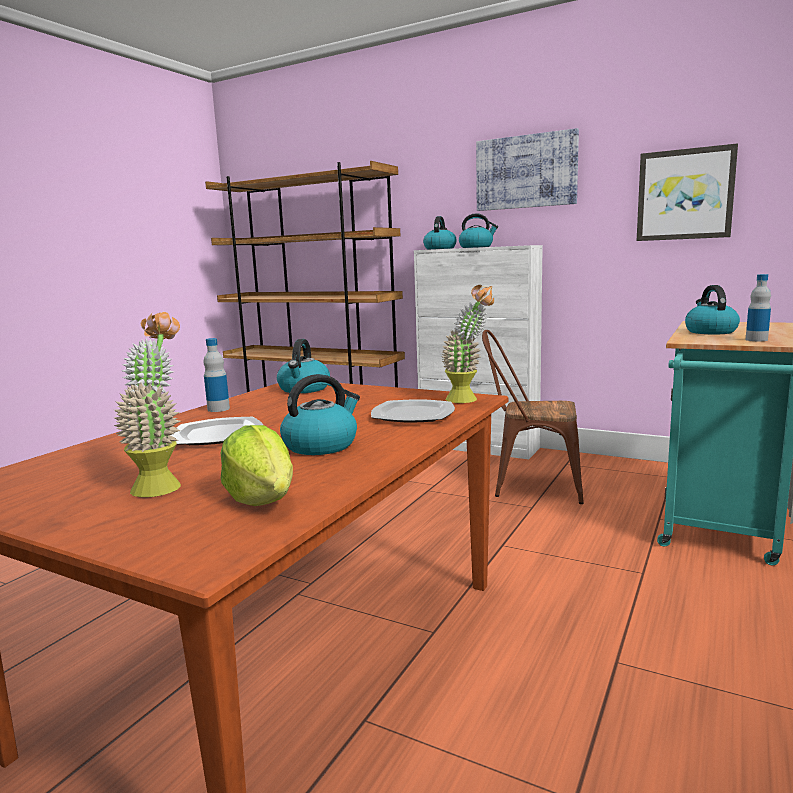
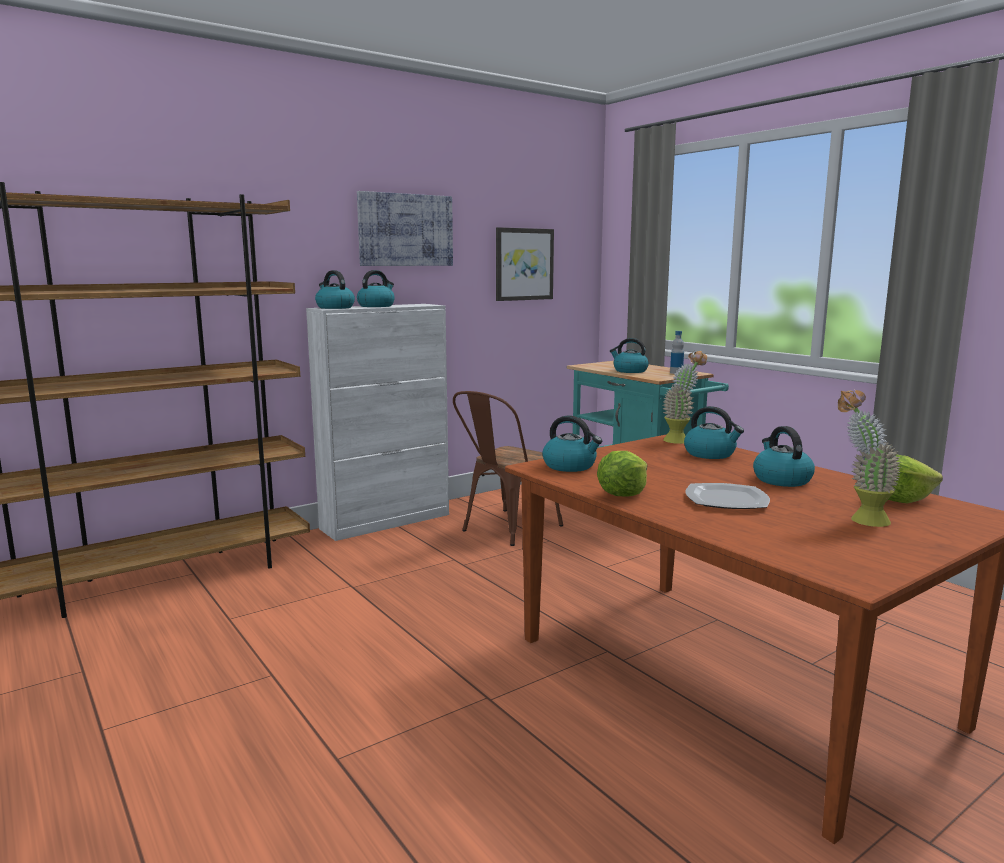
camera: 65 degrees left, 0 degrees up
(218, 409) = (622, 494): bottle -> lettuce
(414, 414) = (710, 454): plate -> kettle

